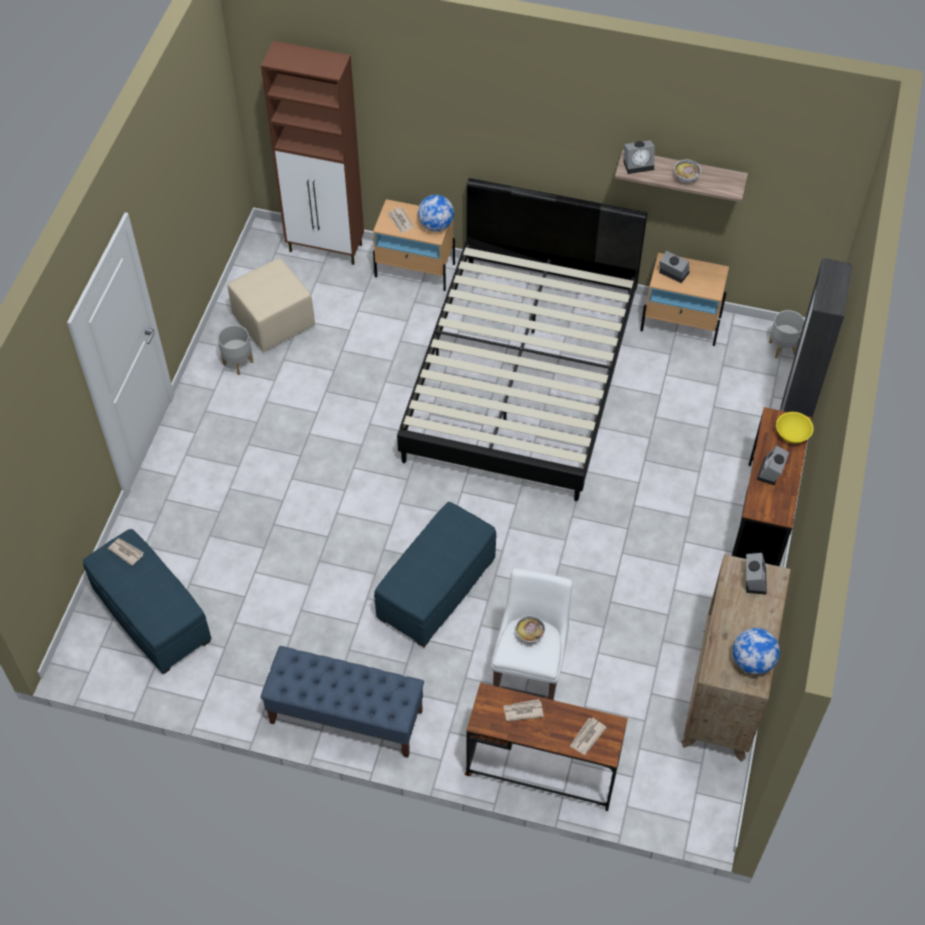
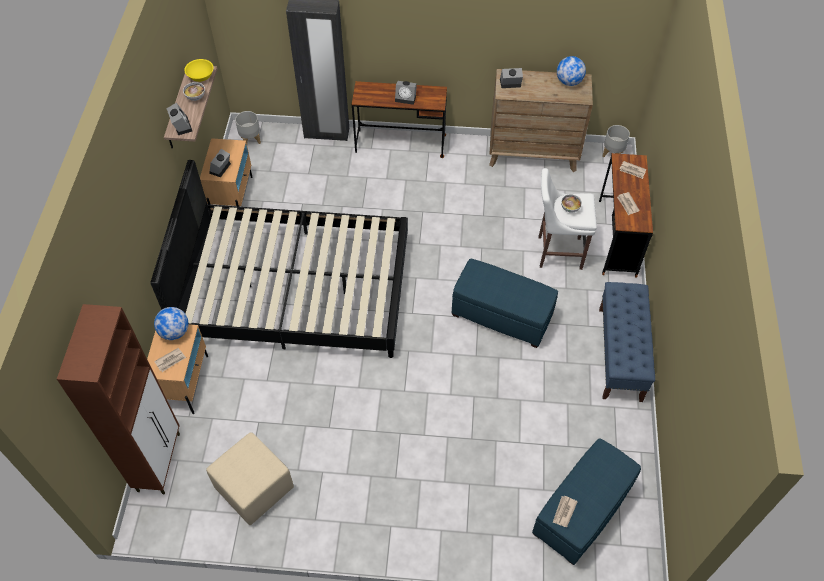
camera: 100 degrees left, 0 degrees up
(238, 362) = (306, 508): grey planter -> grey planter (612, 154)
(792, 434) = (372, 89): yellow bowl -> yellow bowl (201, 76)

